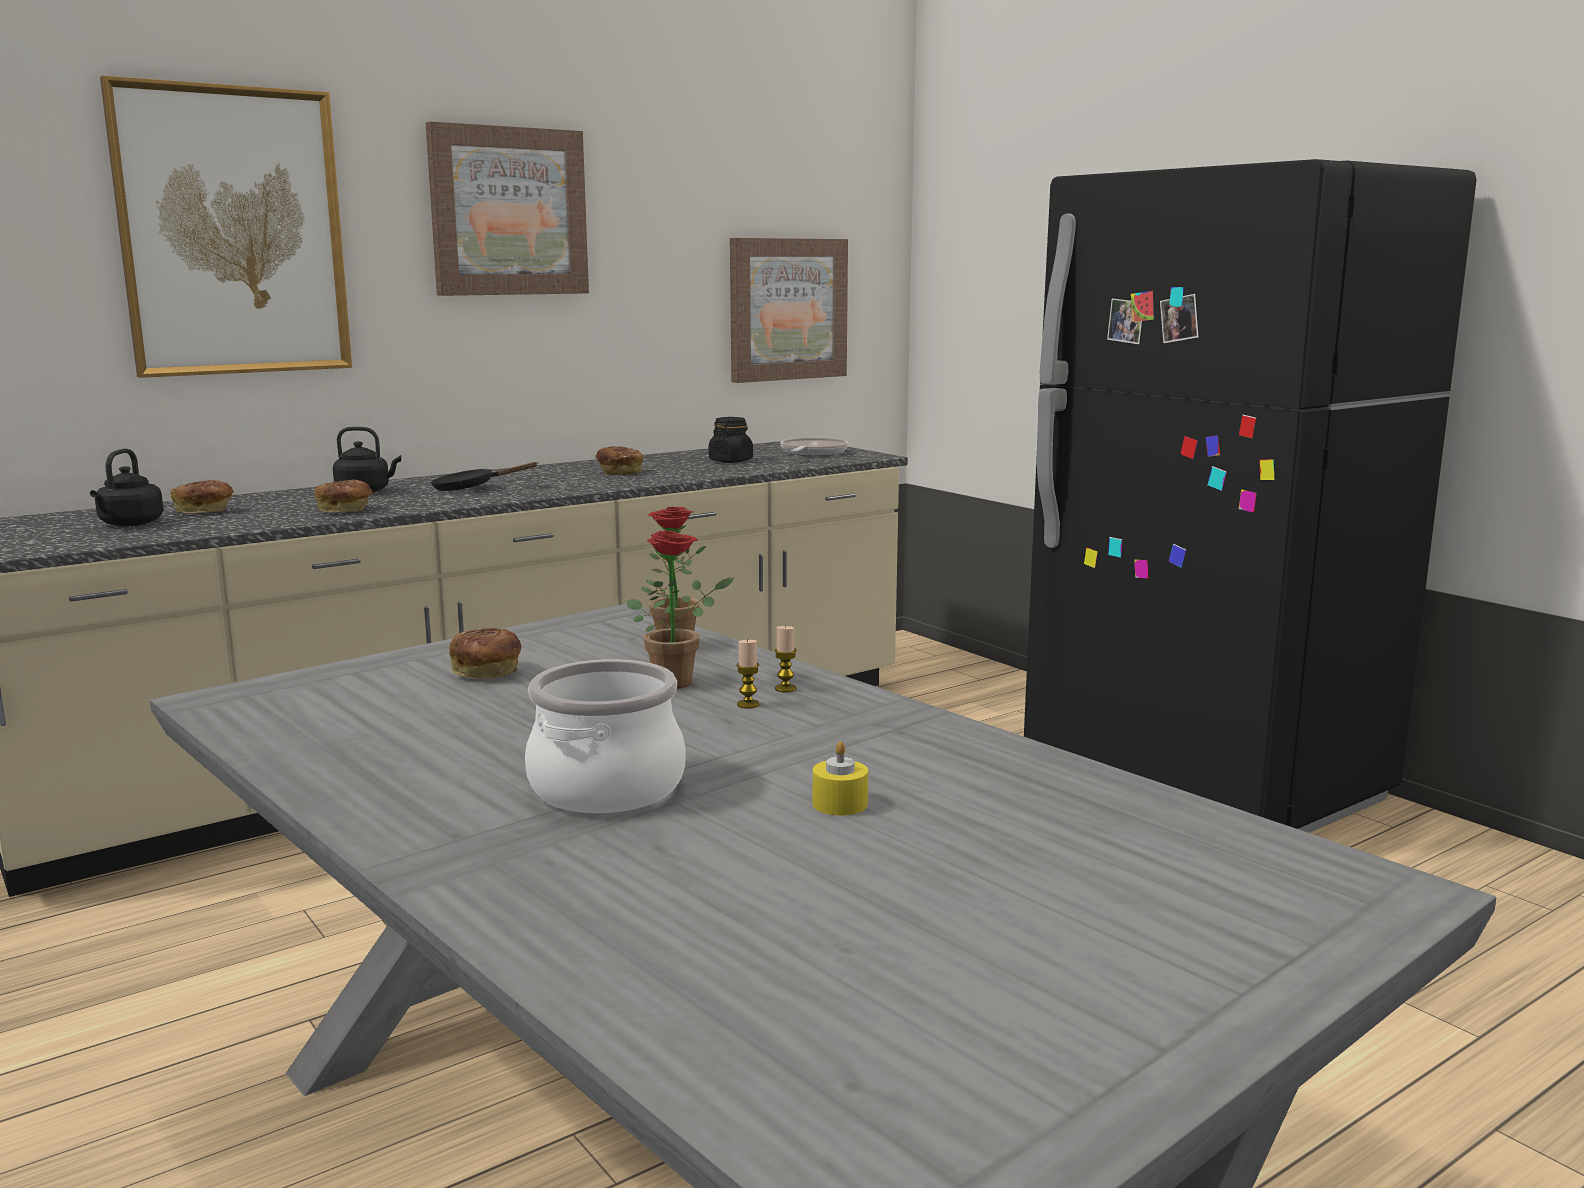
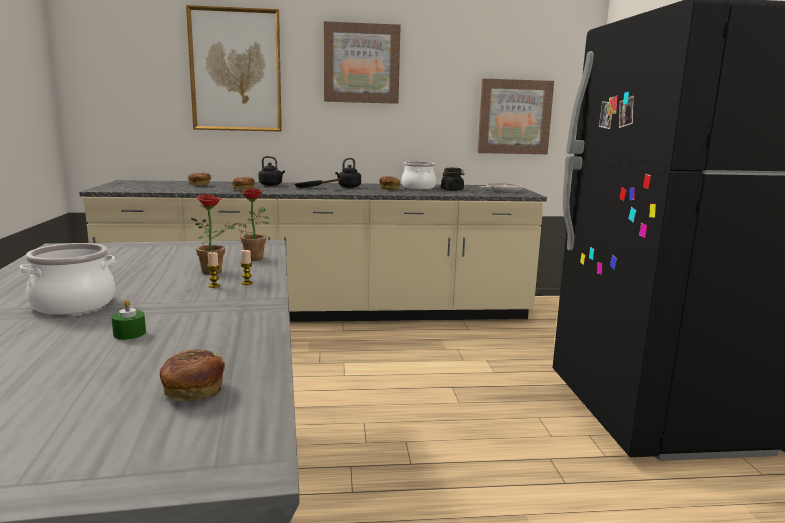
camera: 30 degrees right, 0 degrees up
(129, 524) = (165, 186): black kettle -> black kettle (348, 187)
(486, 672) = (161, 254): bread -> bread (193, 391)
(660, 463) = (418, 187): none -> cooking pot
(840, 804) = (129, 333): yellow candle -> green candle

